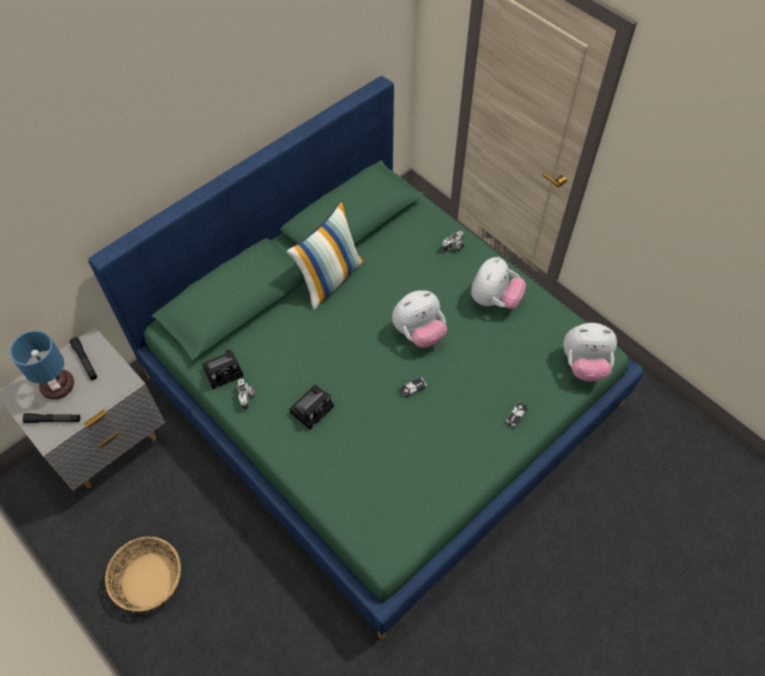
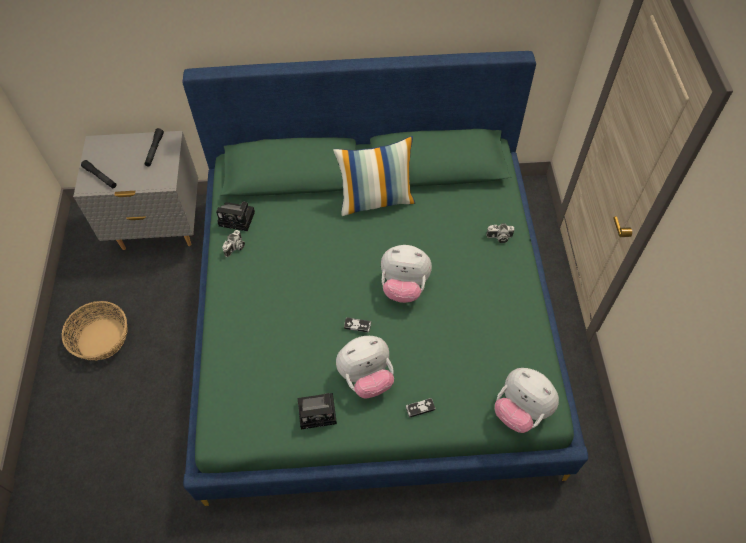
camera: 40 degrees right, 0 degrees up
(59, 387) = (124, 157): table lamp -> none
(313, 408) = (271, 288): camera -> camera (319, 412)
(494, 300) = (493, 302): plush toy -> plush toy (366, 377)

